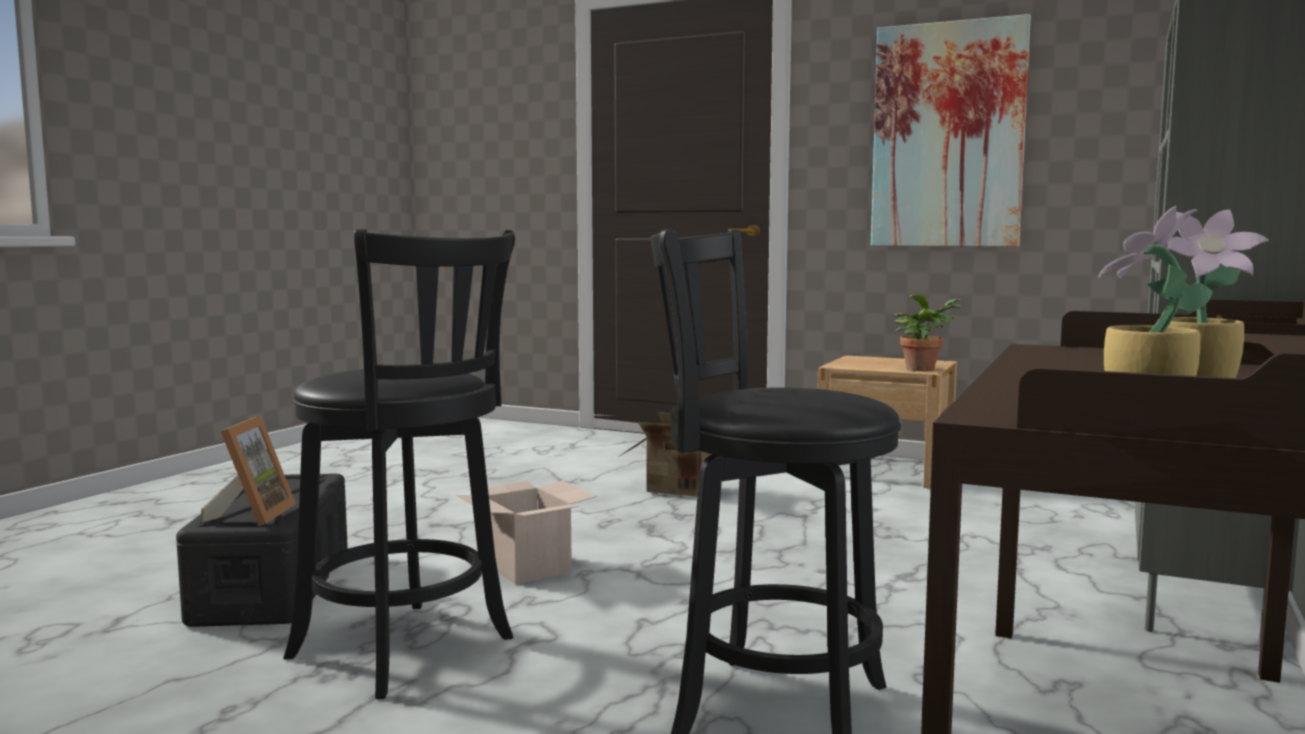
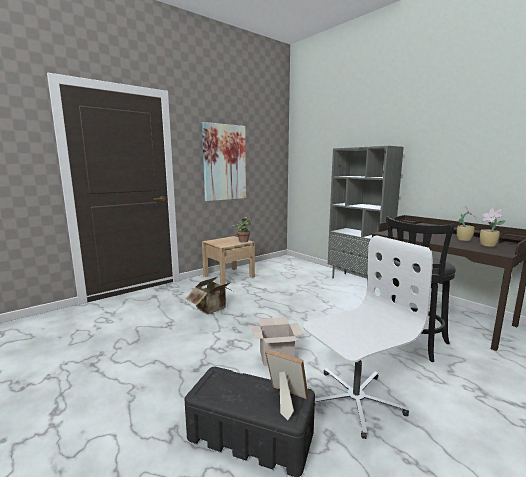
camera: 65 degrees left, 5 degrees up
(409, 650) = (354, 400): black stool -> white office chair

